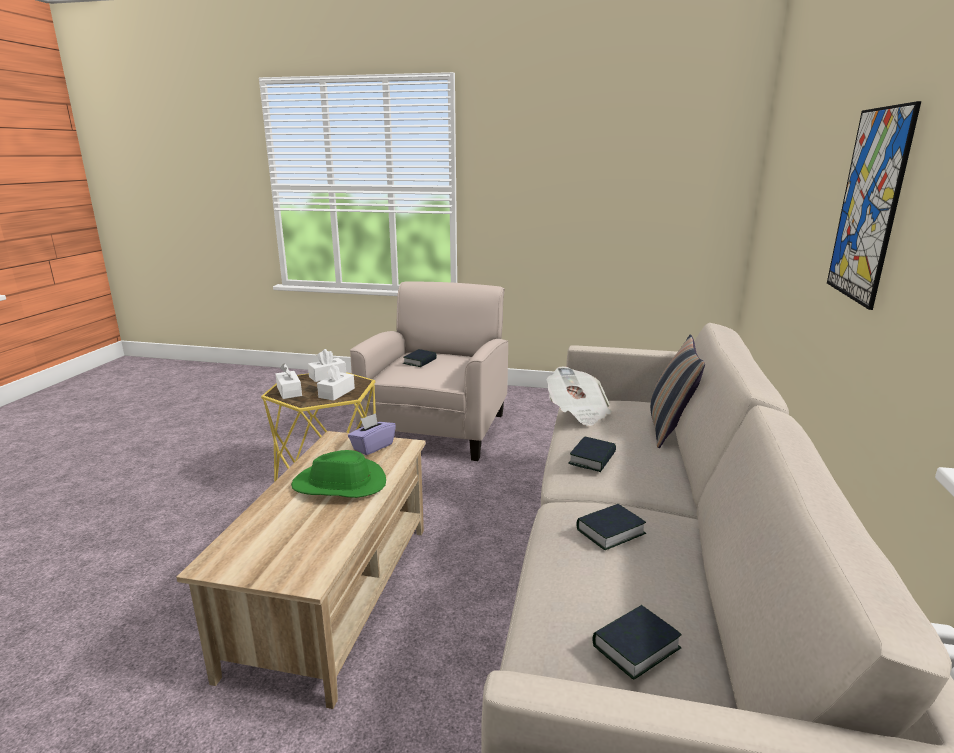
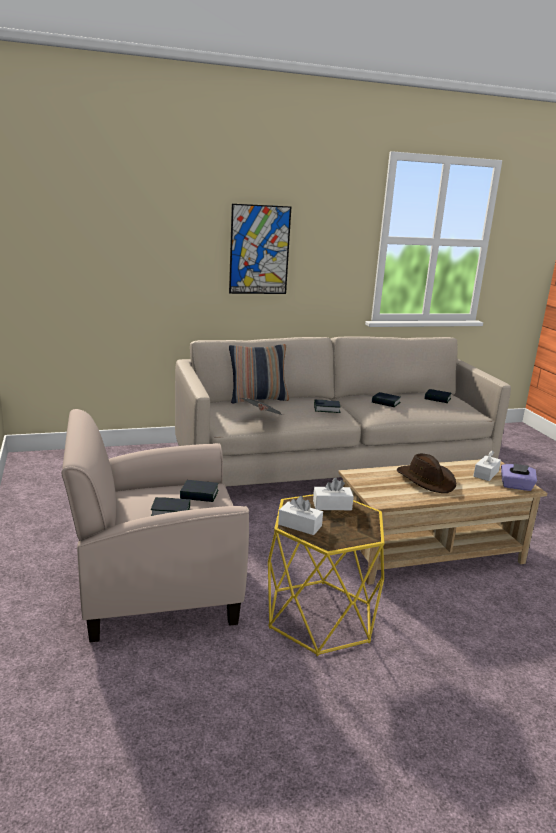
camera: 120 degrees left, 0 degrees up
(289, 391) = (358, 530): white tissue box -> white tissue box (486, 474)
(340, 485) = (426, 480): green hat -> brown hat
(372, 447) = (372, 484): purple tissue box -> purple tissue box (516, 486)
(436, 372) = (199, 495): none -> book

